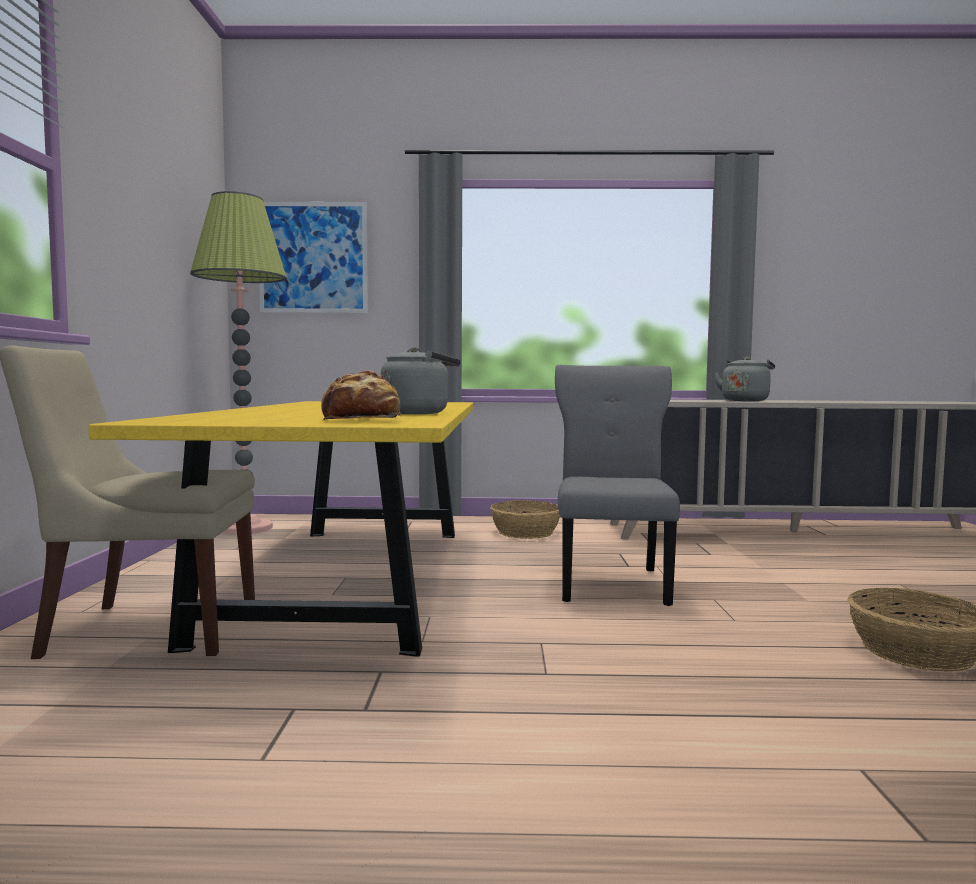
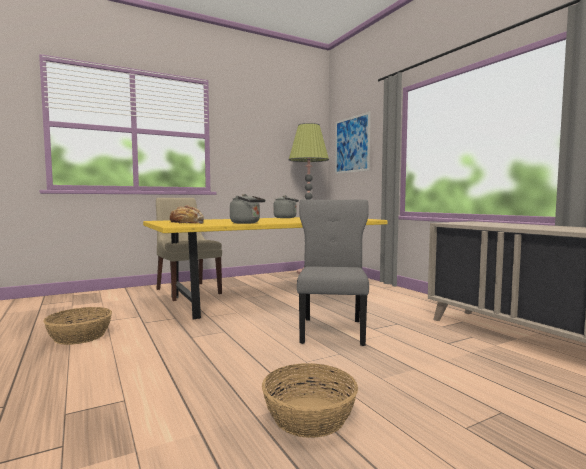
camera: 60 degrees right, 0 degrees up
(525, 532) = (397, 302): basket -> basket (79, 336)
(612, 582) = (332, 330): grey chair -> grey chair turned 60 degrees counterclockwise
(745, 400) = (544, 227): grey kettle -> grey kettle (286, 218)

